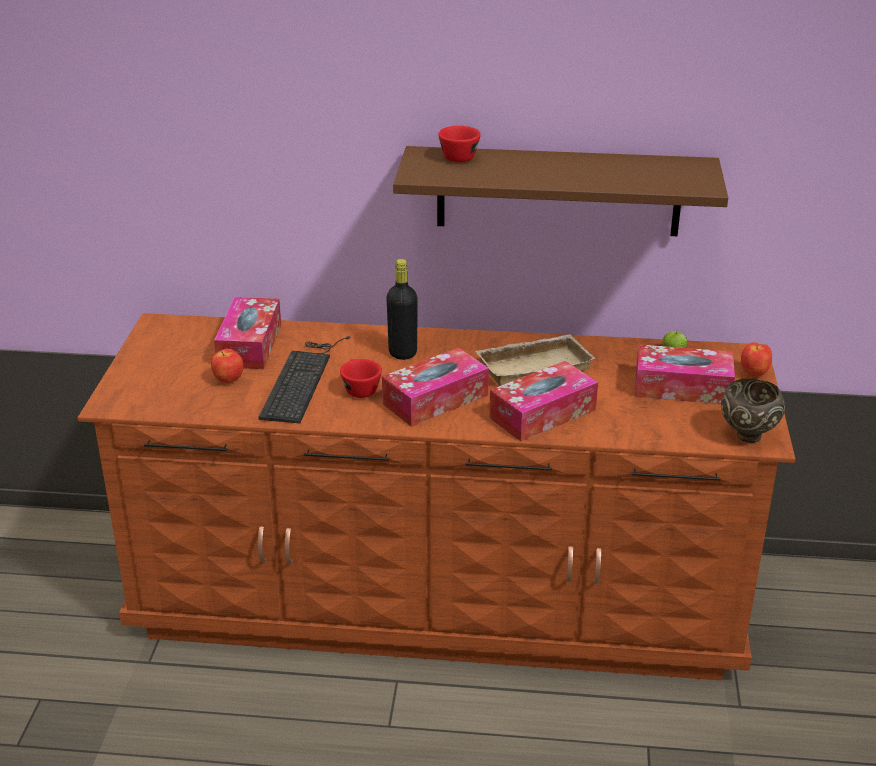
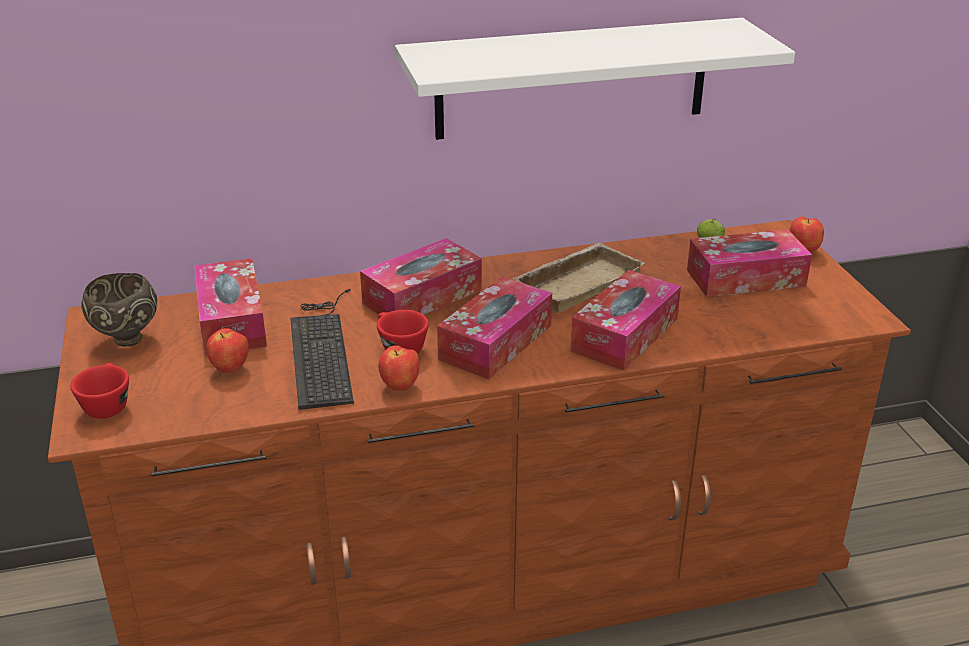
camera: 20 degrees left, 0 degrees up
(341, 418) = (400, 387): none -> apple
(402, 353) = (422, 296): black bottle -> tissue box
(460, 156) = (468, 47): red cup -> red cup (106, 404)
(558, 191) = (572, 78): brown shelf -> white shelf
(746, 436) = (848, 316): brown bowl -> brown bowl (126, 340)

